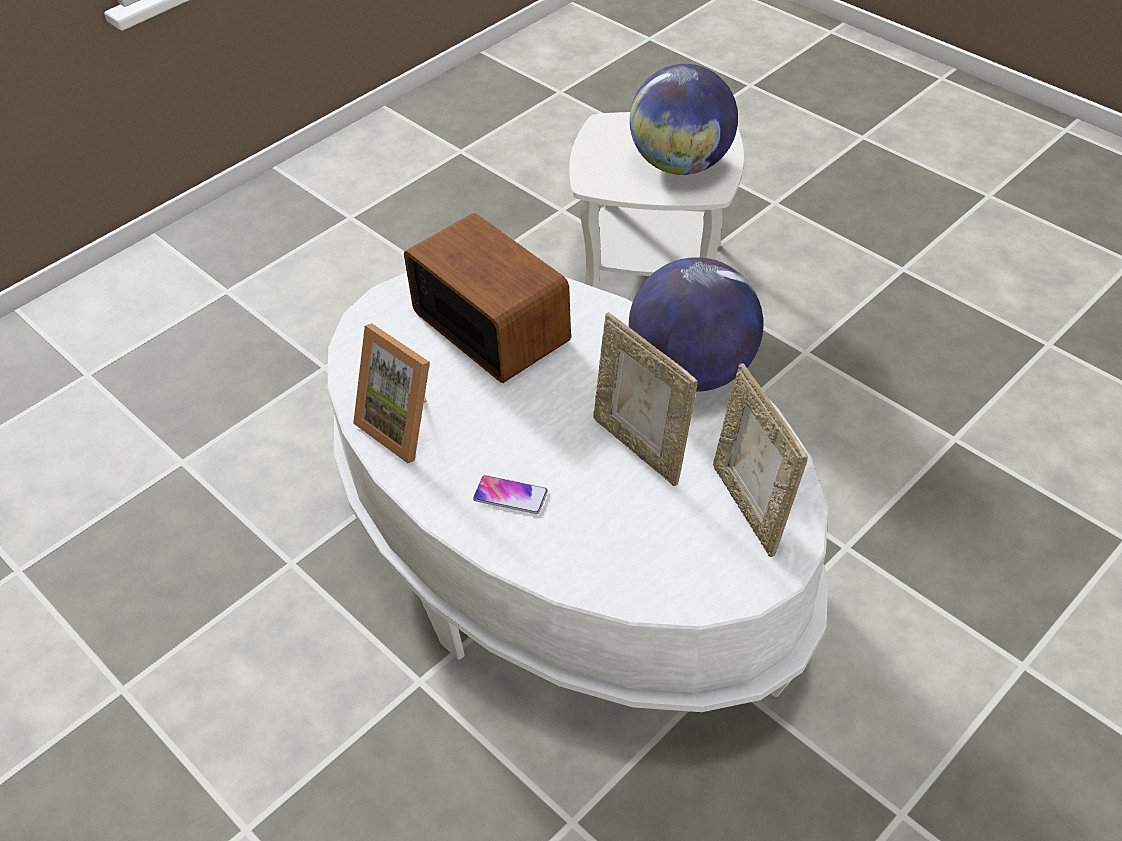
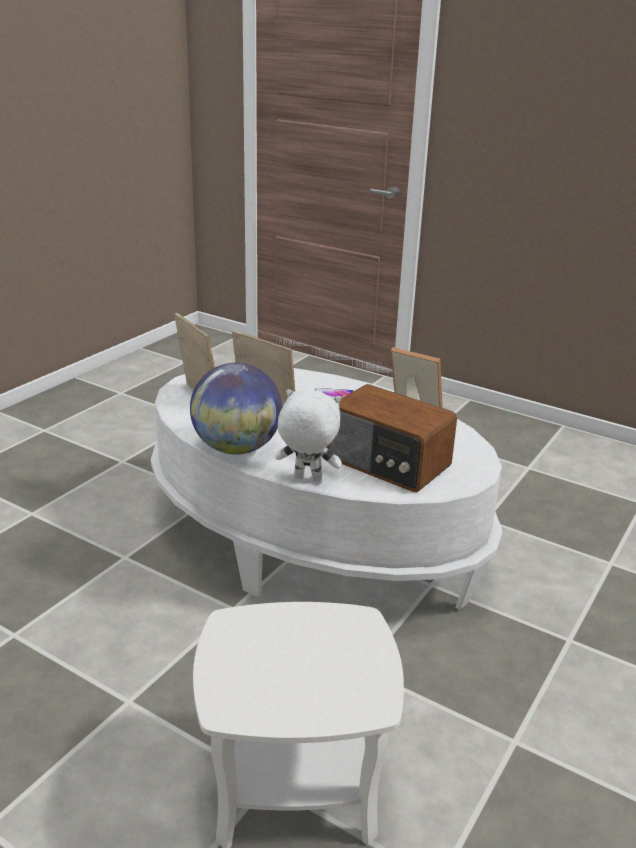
camera: 165 degrees right, 20 degrees down
(607, 306) = (307, 479): none -> white plush toy
(681, 164) = (267, 652): globe -> none

